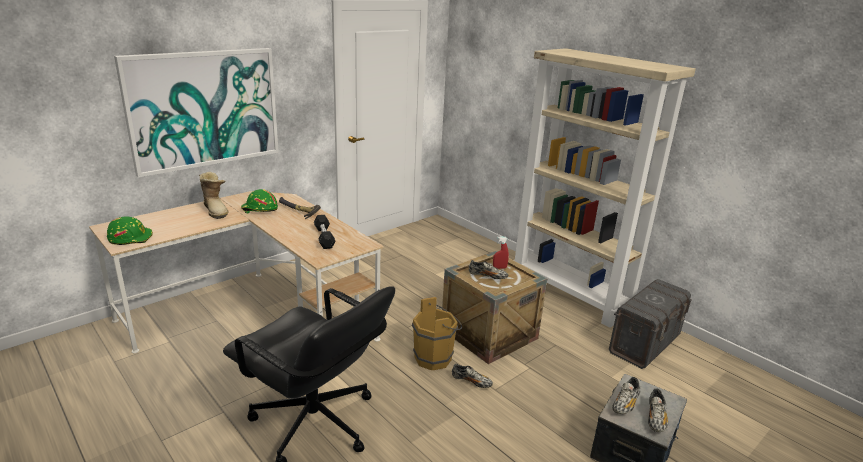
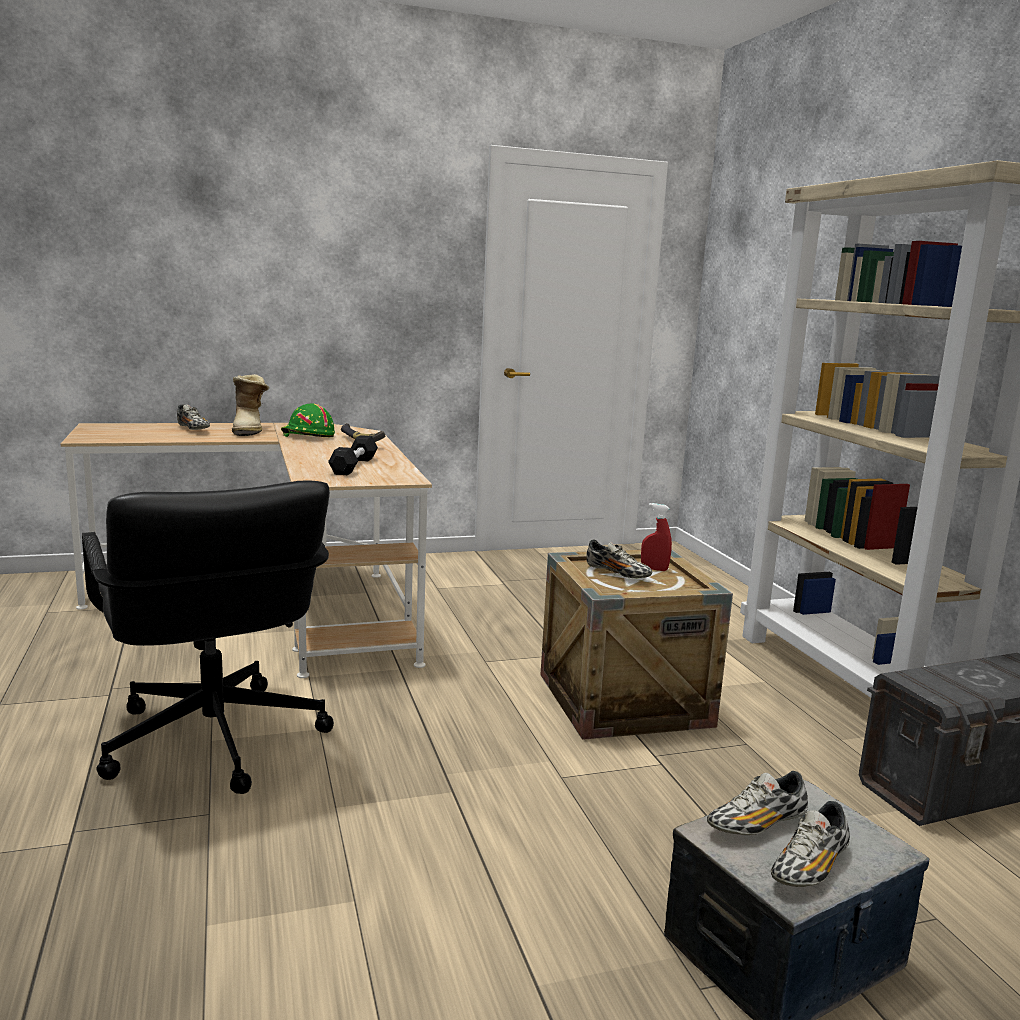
camera: 25 degrees right, 10 degrees down
(130, 238) = (106, 436): green hard hat -> none
(204, 109) = (267, 285): picture -> none
(436, 358) = (494, 709): brown bucket -> none
(471, 382) = (526, 755): shoe -> shoe (193, 429)

